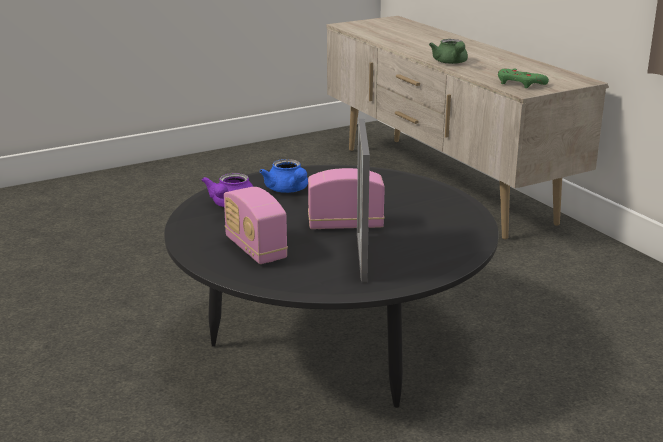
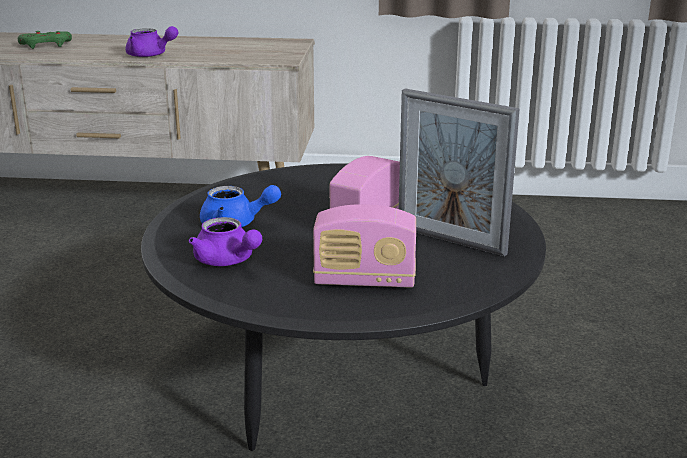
camera: 55 degrees left, 0 degrees up
(451, 62) = (150, 55): green teapot -> purple teapot
(520, 83) = (260, 55): green game controller -> green game controller (46, 45)

